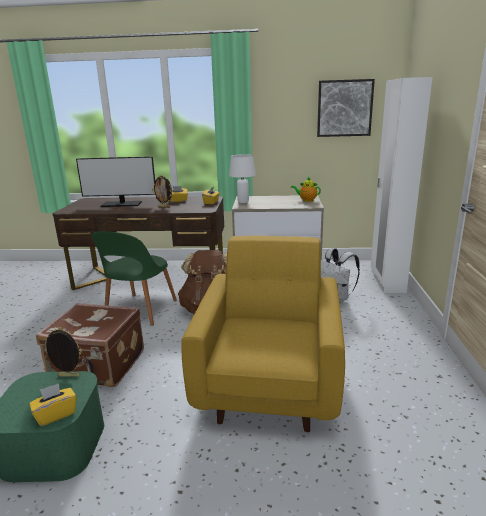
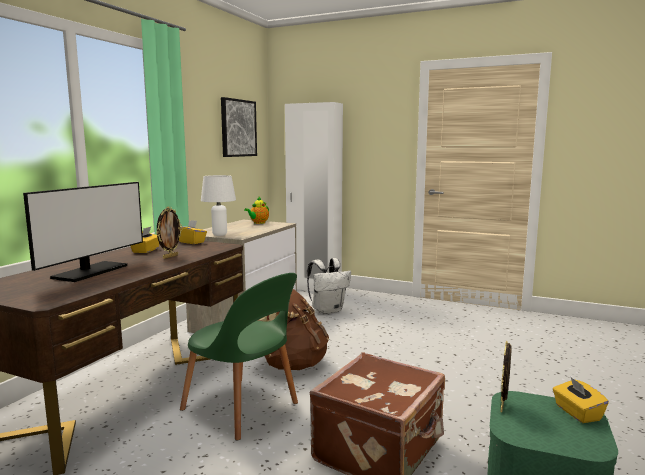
camera: 70 degrees left, 10 degrees down
(270, 382) = (453, 359): yellow armchair -> none

